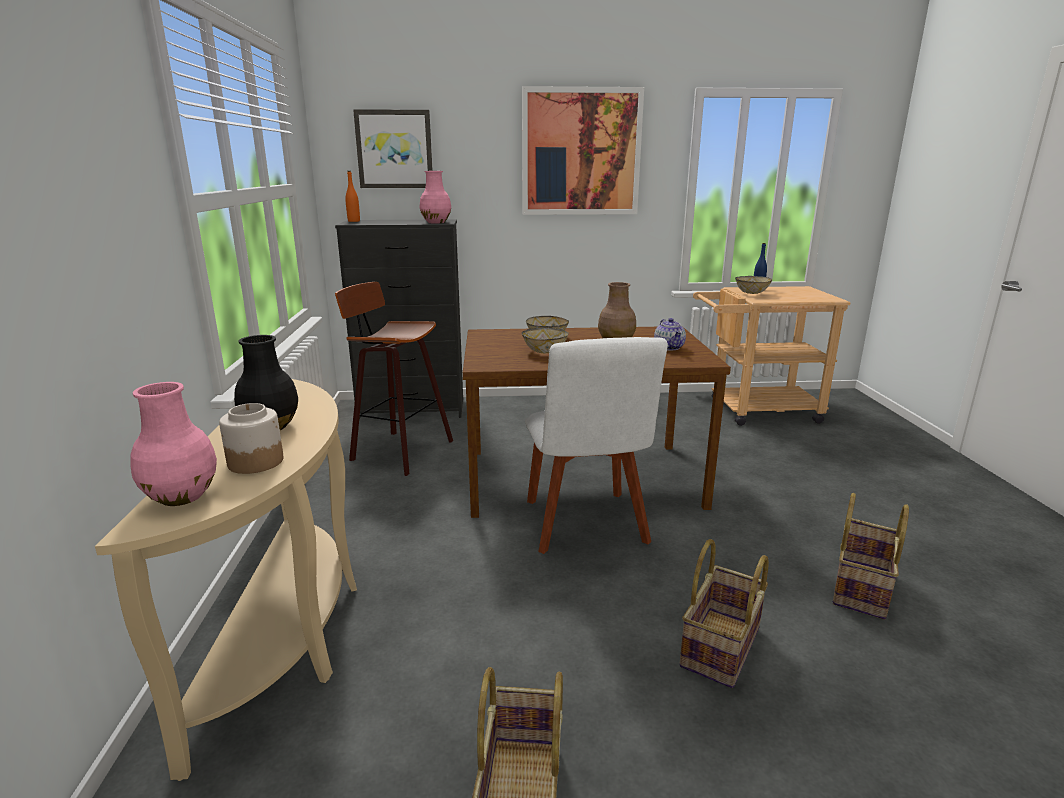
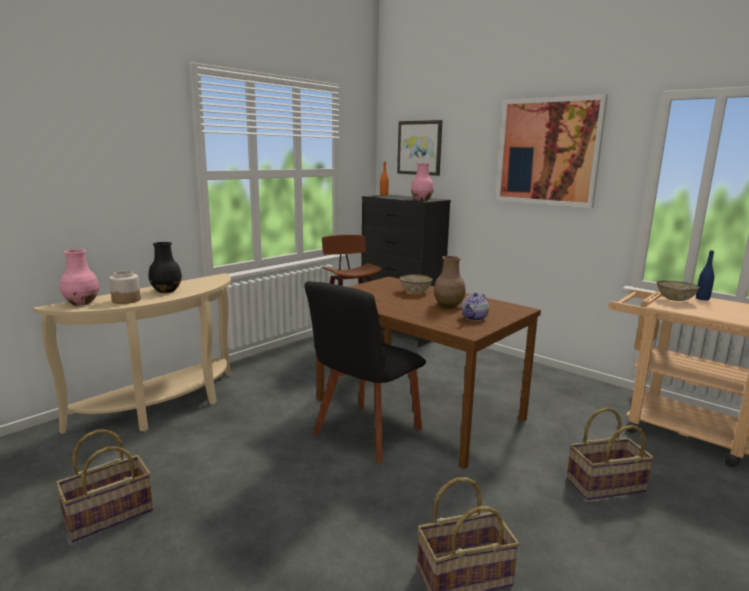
camera: 45 degrees right, 5 degrees down
(544, 351) = (387, 297): bowl -> none
(586, 525) = (365, 434): white chair -> black chair
(722, 648) = (298, 534): basket -> basket (606, 486)

